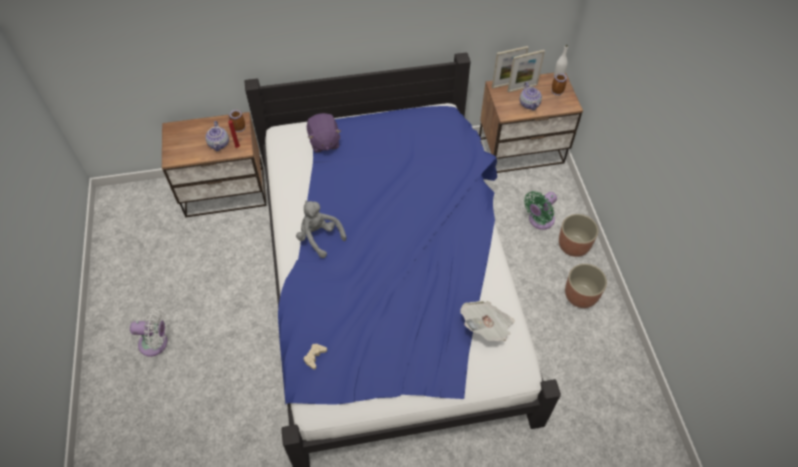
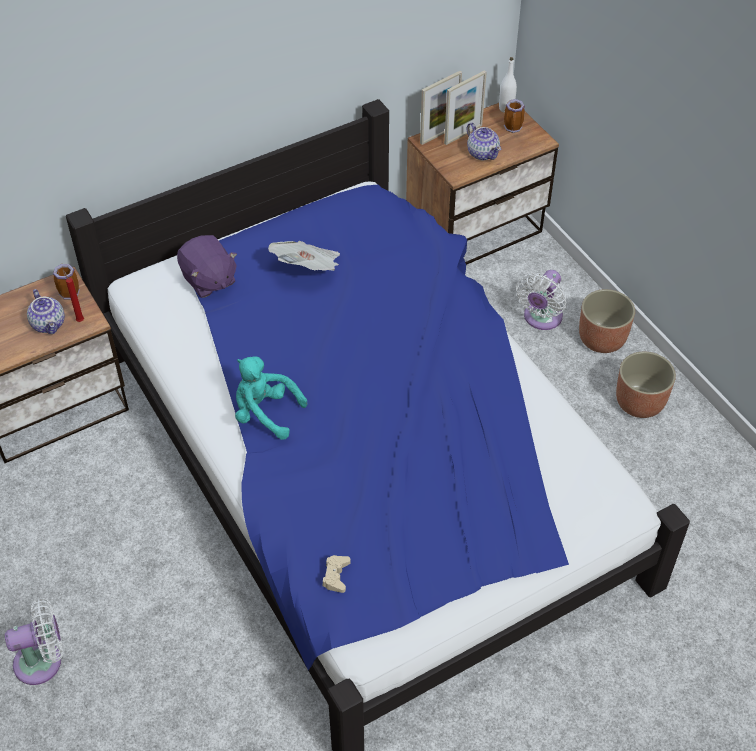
camera: 20 degrees left, 5 degrees down
(319, 237) = (265, 413): grey plush toy -> turquoise plush toy
(487, 327) = (557, 462): newspaper -> newspaper (308, 268)
(539, 220) = (541, 318): green fan -> white fan

